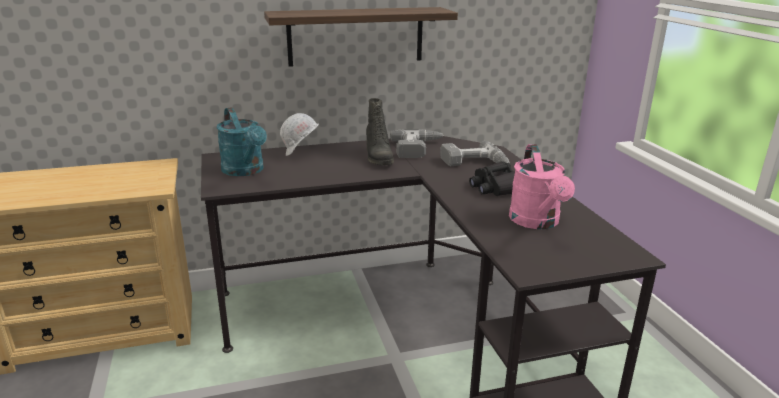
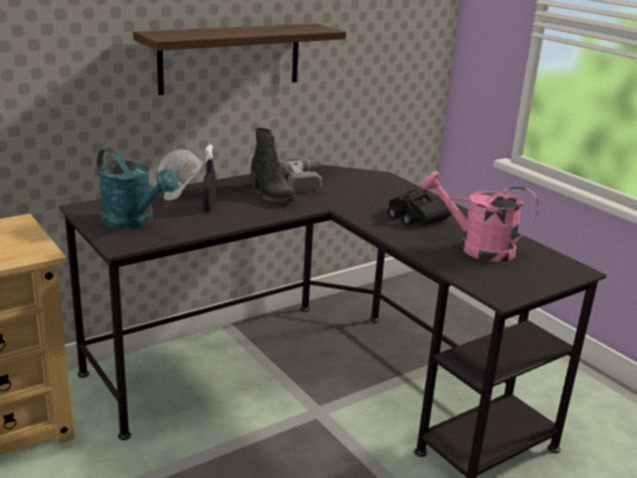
camera: 20 degrees left, 0 degrees up
(315, 164) = (209, 208): none -> black spray bottle
(474, 163) = (375, 193): power drill -> none
(537, 222) = (476, 248): pink watering can -> pink watering can turned 135 degrees clockwise

